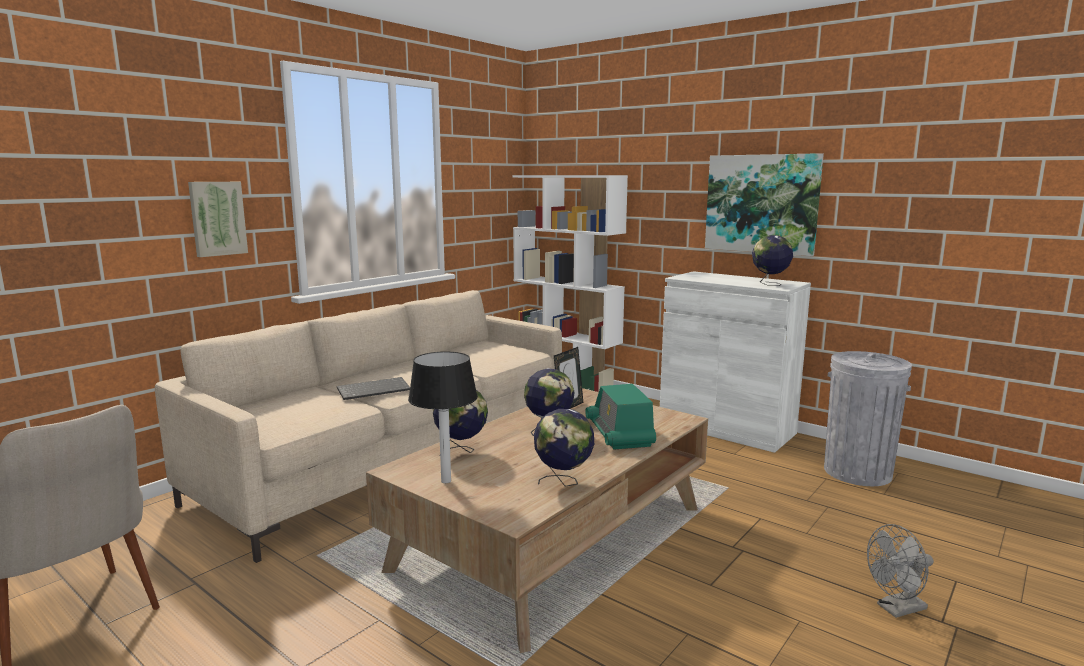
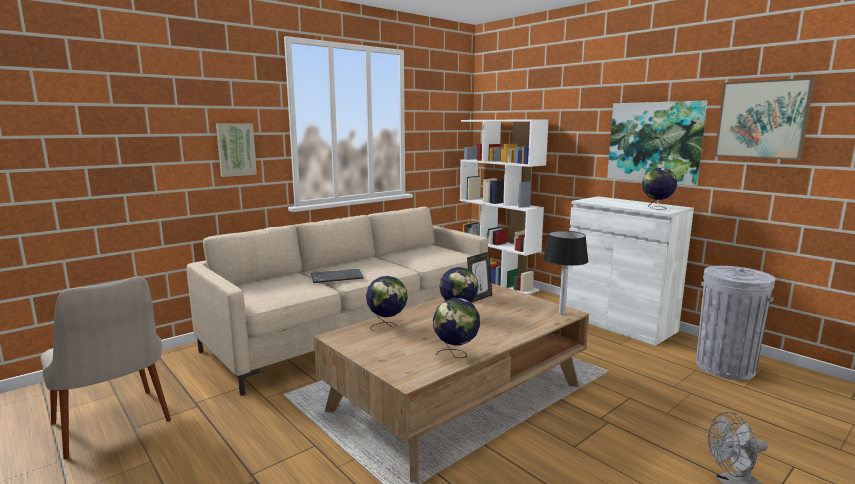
camera: 10 degrees right, 0 degrees up
(445, 481) = (368, 347): table lamp -> table lamp (561, 313)
(619, 433) = (512, 321): radio -> none
(886, 177) = (762, 119): none -> picture

